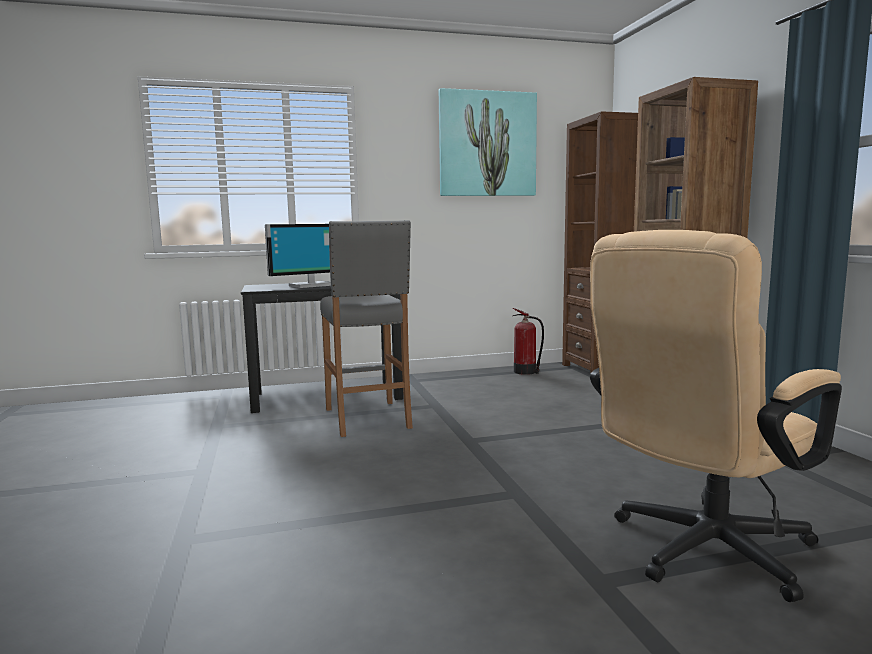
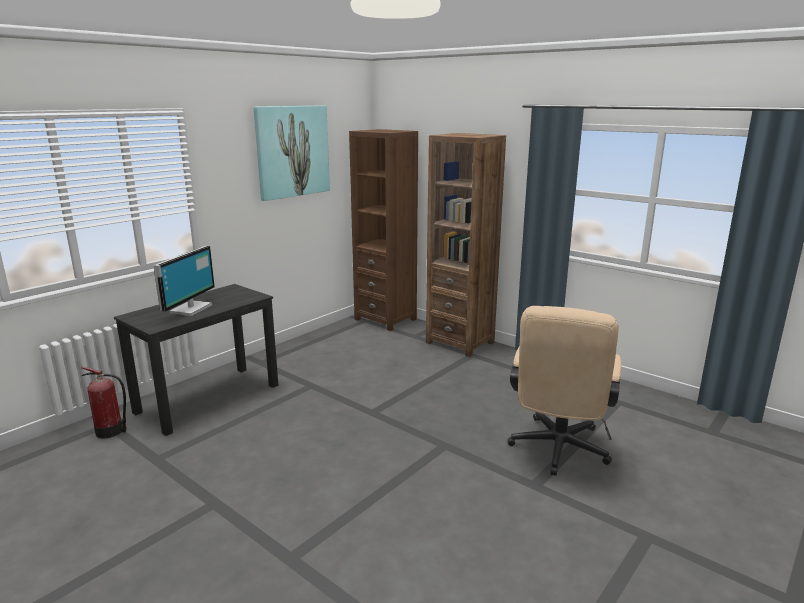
camera: 35 degrees left, 10 degrees up
(367, 419) = (276, 413): grey stool -> none
(526, 372) = (337, 333): fire extinguisher -> fire extinguisher (111, 431)

